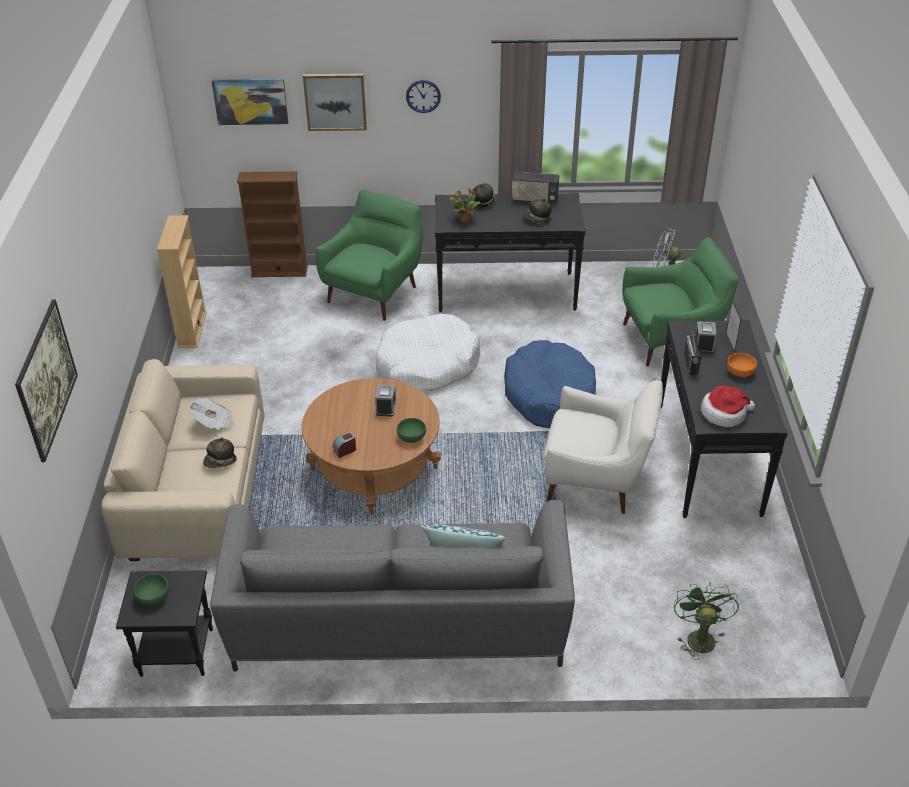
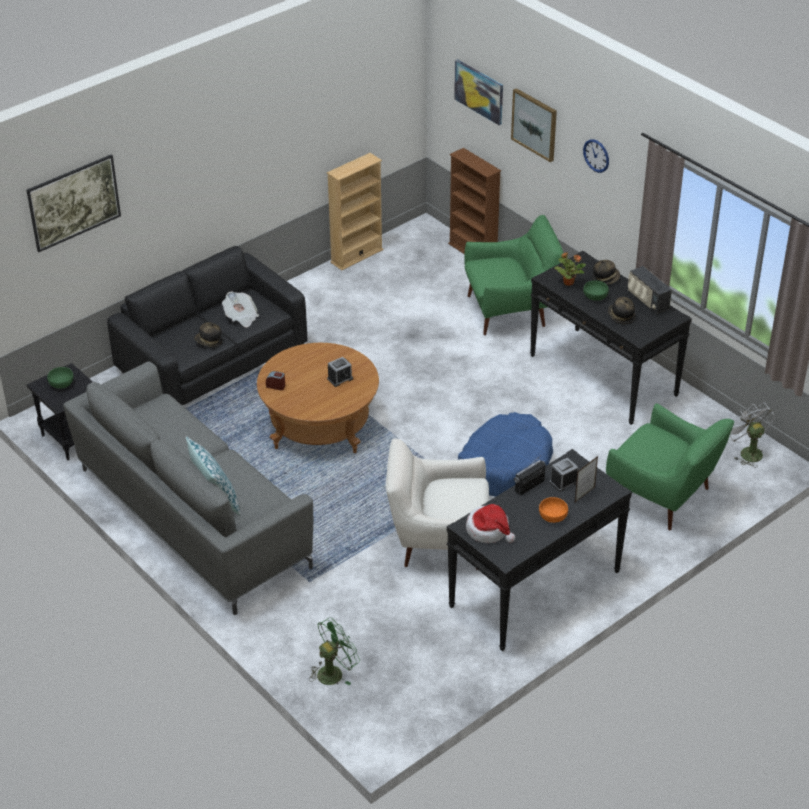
camera: 50 degrees right, 0 degrees up
(196, 487) = (211, 357): beige sofa -> black sofa
(412, 437) = (324, 407): green bowl -> green bowl (595, 296)
(427, 365) = (460, 385): white dog bed -> none
(597, 480) = (437, 540): white armchair -> white armchair turned 120 degrees clockwise

